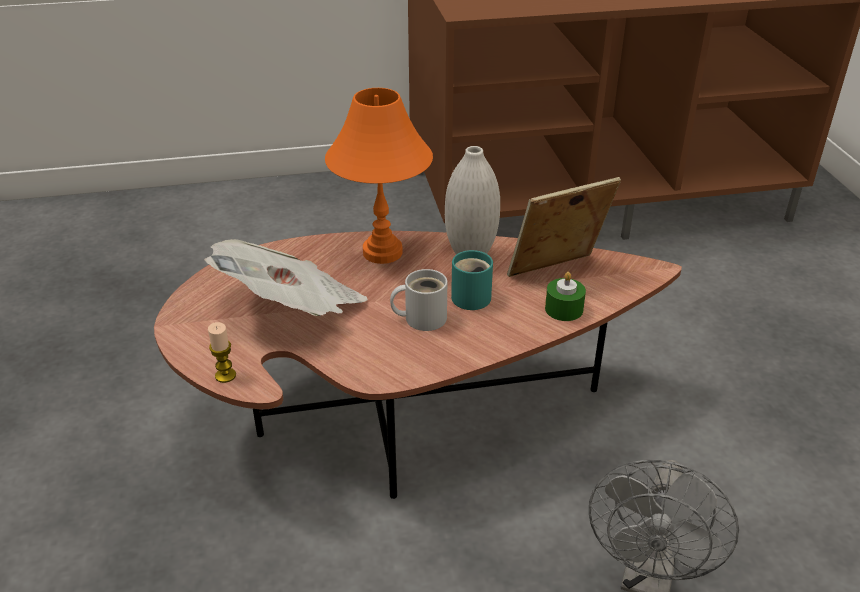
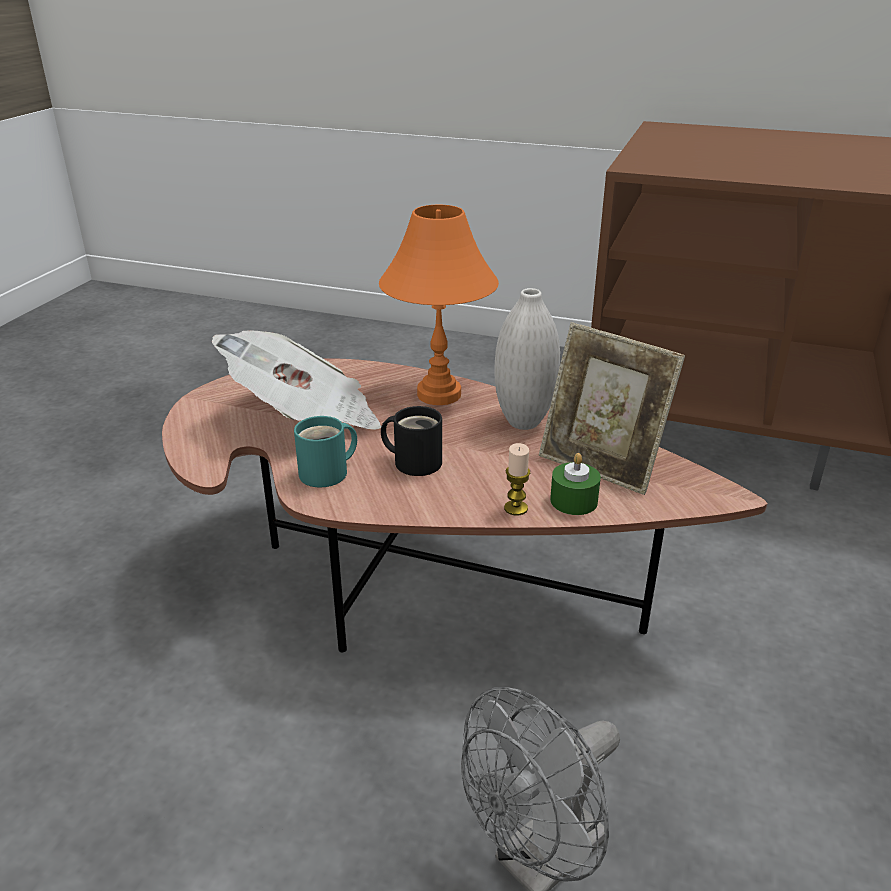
camera: 30 degrees right, 5 degrees down
(225, 375) = (191, 452): candle -> candle (516, 508)
(421, 317) = (414, 461): white mug -> black mug
(474, 296) = (488, 458): turquoise mug -> turquoise mug (328, 473)
(556, 274) = (601, 465): picture frame -> picture frame turned 150 degrees counterclockwise

